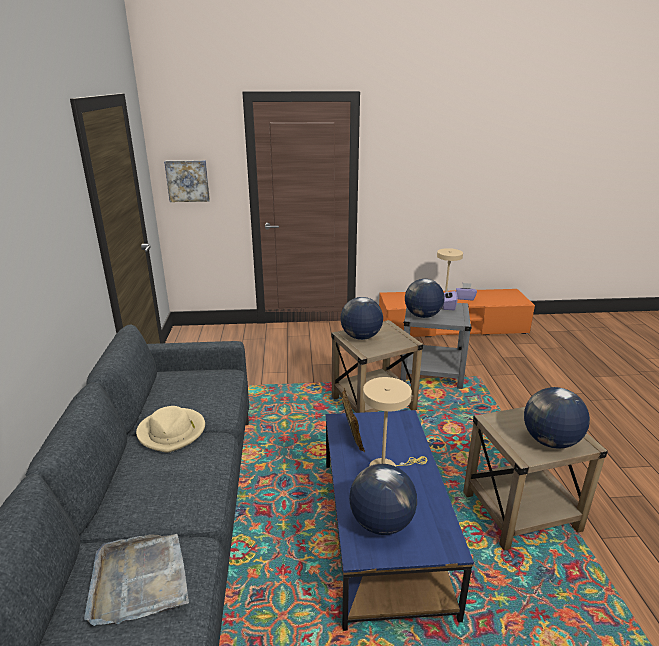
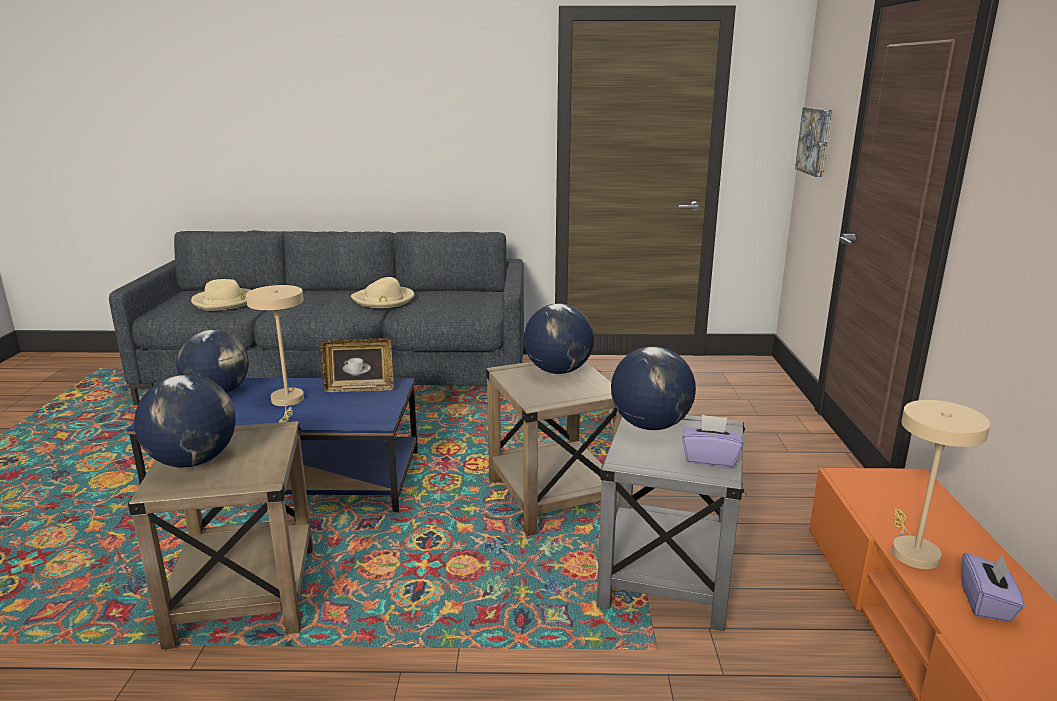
camera: 95 degrees right, 5 degrees down
(139, 581) = (225, 302): grey tray -> beige hat

